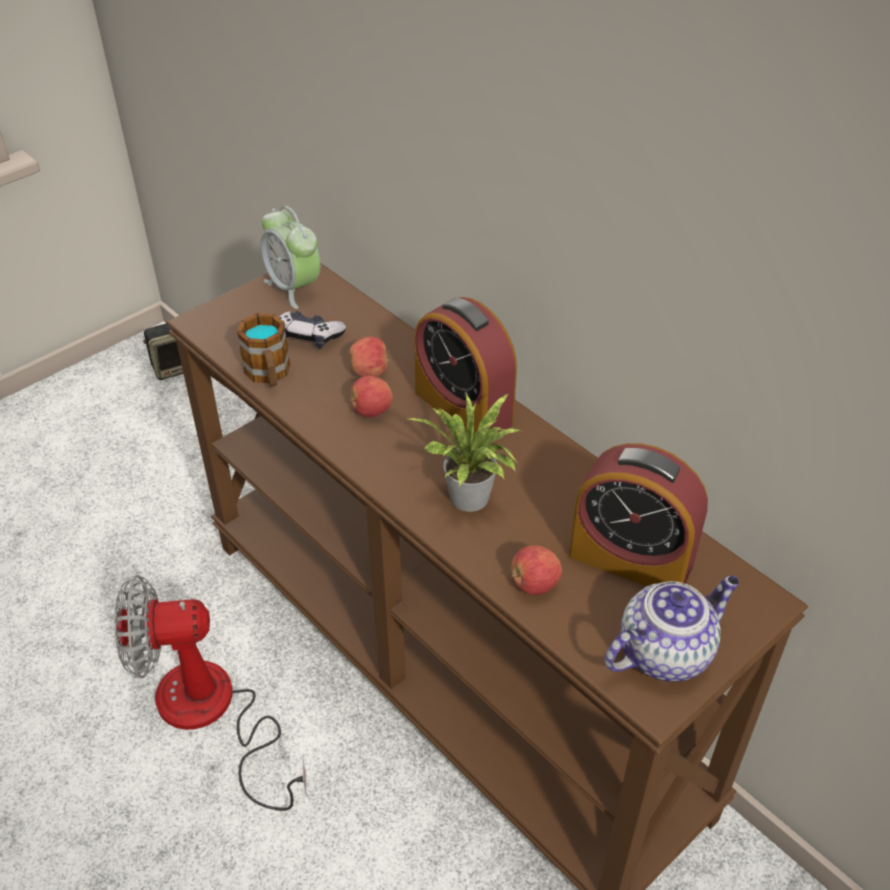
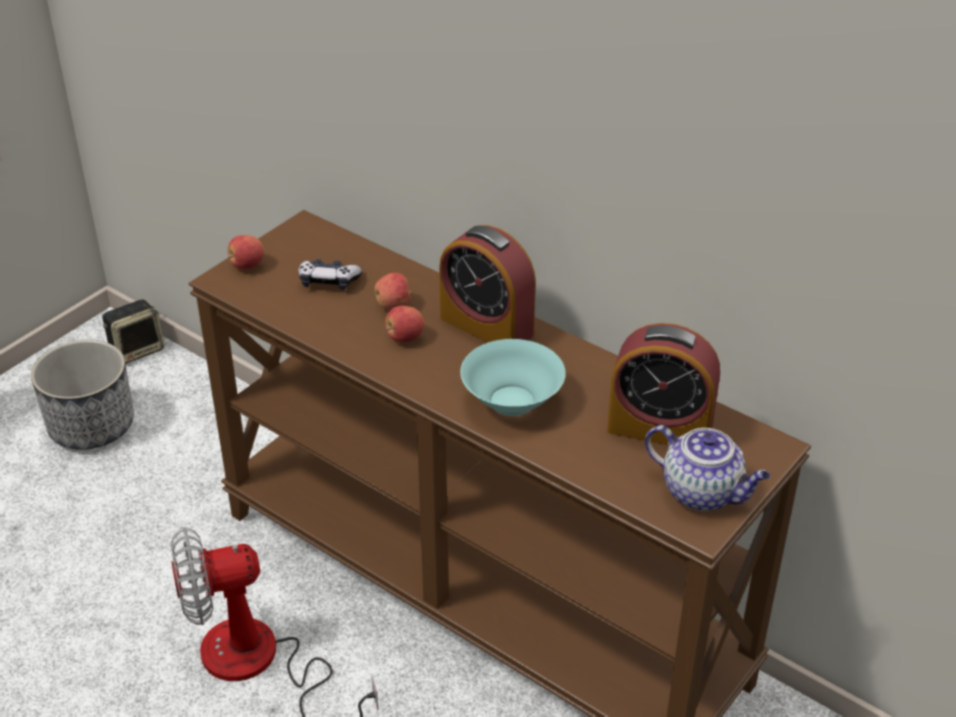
camera: 10 degrees left, 5 degrees down
(116, 438) = (92, 425): none -> planter
(269, 375) = (302, 318): mug -> none
(294, 288) = (301, 241): alarm clock -> none
(470, 501) = (512, 400): potted plant -> turquoise bowl
(534, 584) = (583, 457): apple -> apple (246, 265)
(665, 651) = (703, 492): teapot -> teapot turned 75 degrees clockwise

